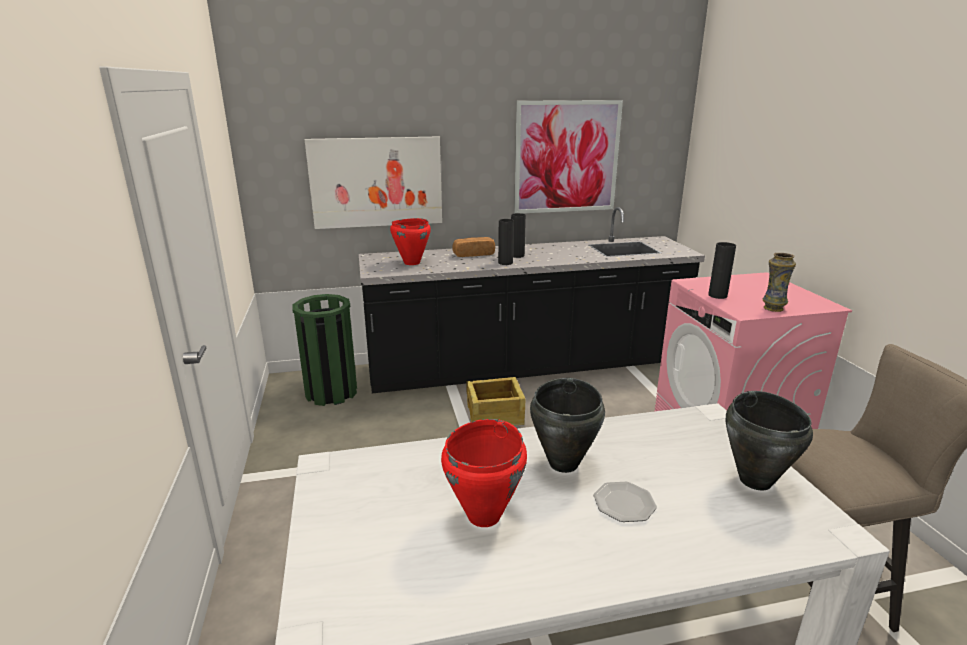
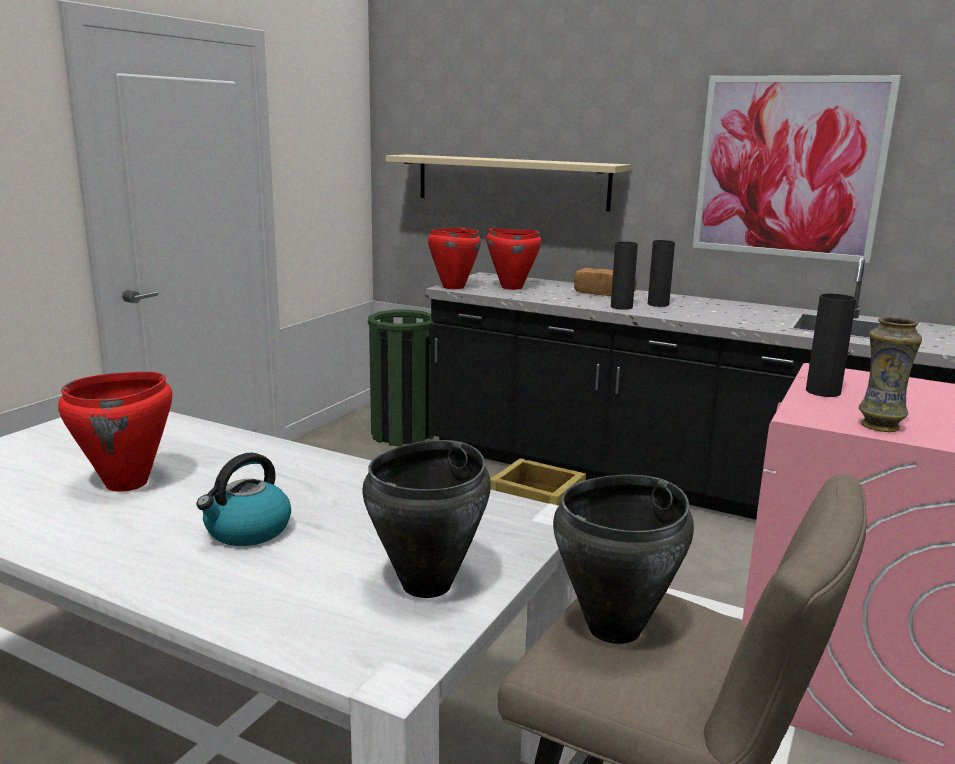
camera: 40 degrees right, 5 degrees down
(376, 182) = (511, 181): picture -> beige shelf
(376, 272) = (453, 287): none -> red cooking pot
(564, 463) = (277, 483): black cooking pot -> black cooking pot (615, 628)
(624, 503) = (247, 531): plate -> kettle

